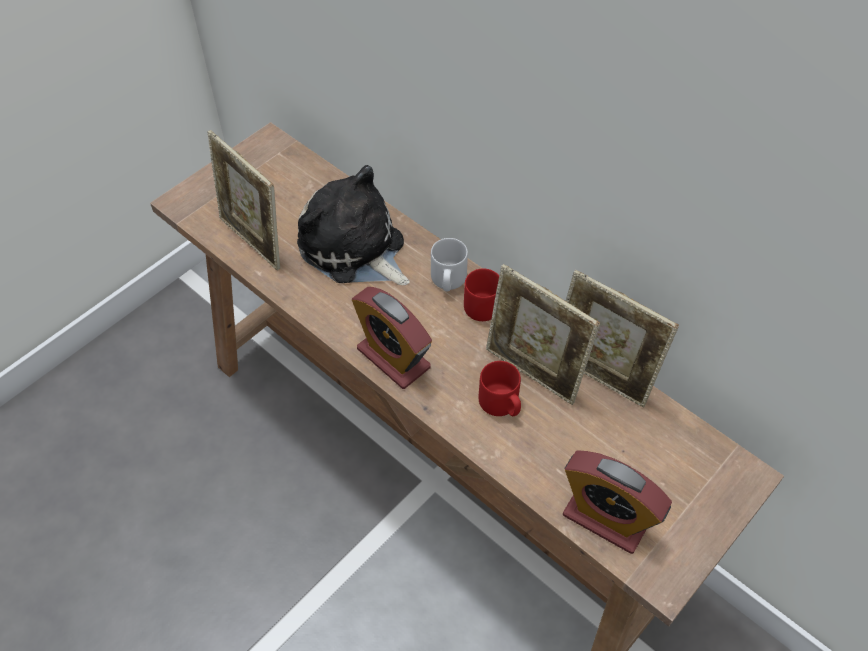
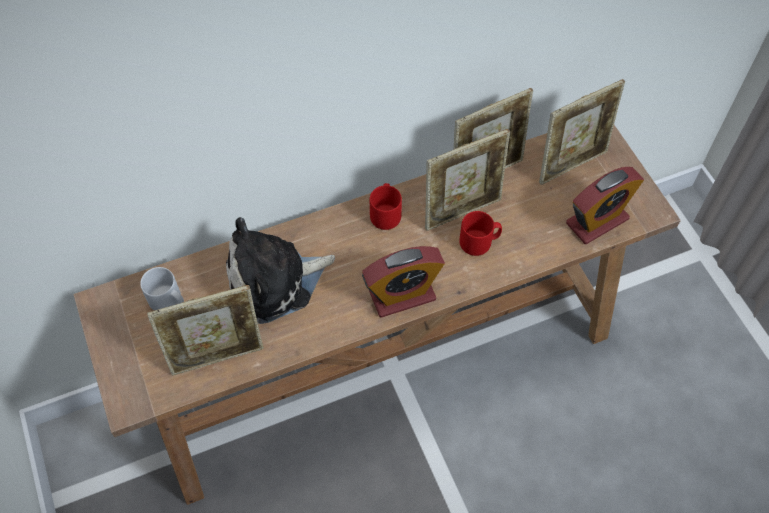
camera: 65 degrees left, 5 degrees up
(448, 280) = (346, 228): grey mug -> grey mug (168, 301)
(673, 462) = (571, 164): none -> picture frame

